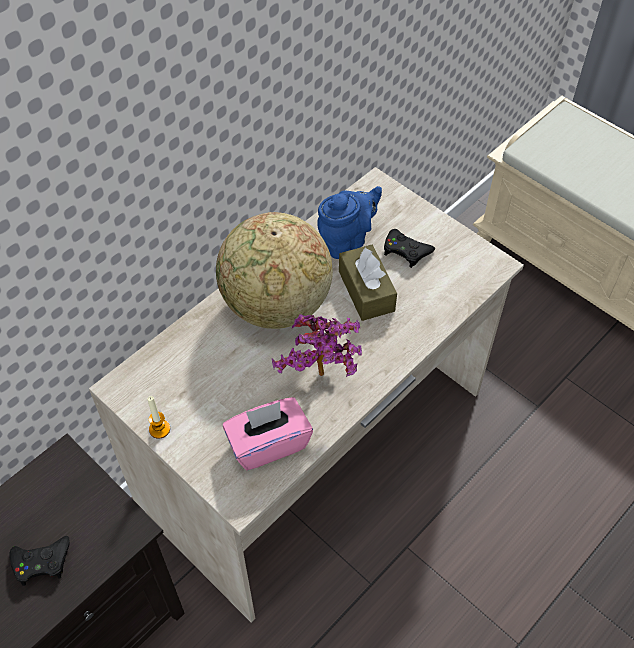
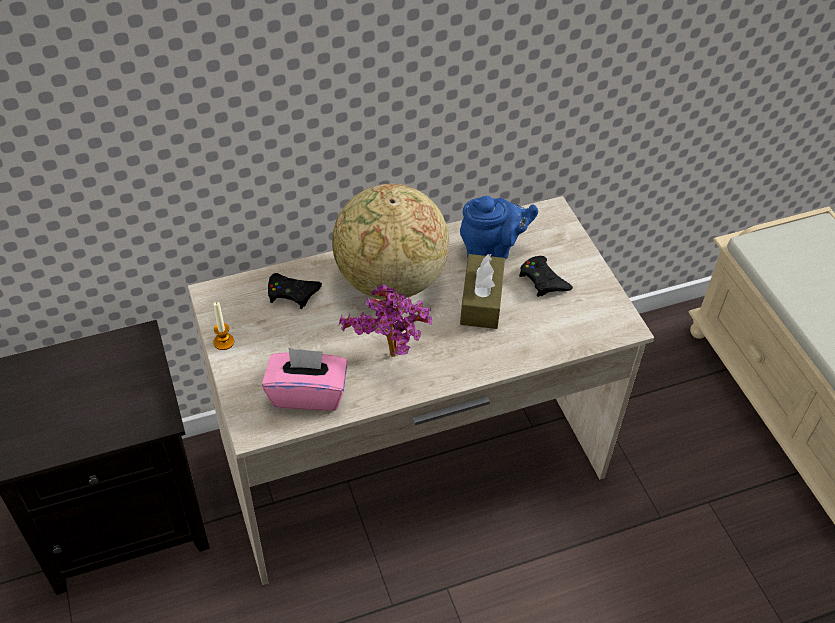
camera: 25 degrees right, 5 degrees down
(41, 562) = (73, 412): black game controller -> black game controller (292, 293)

